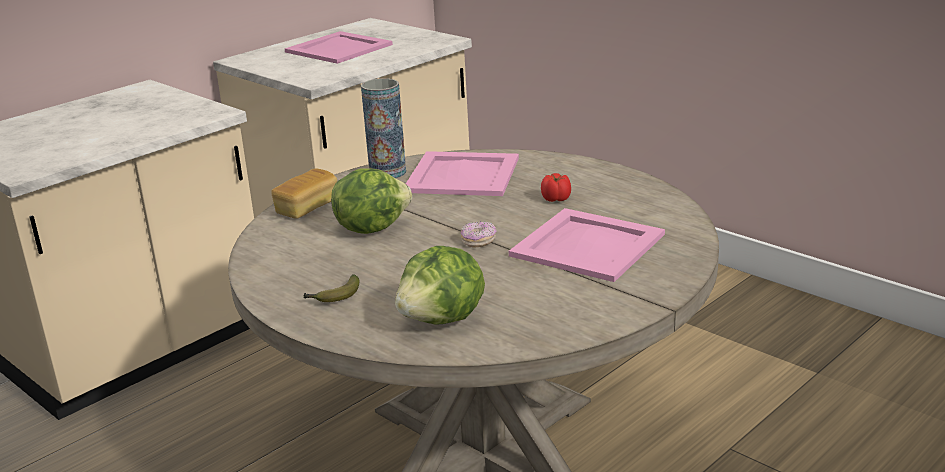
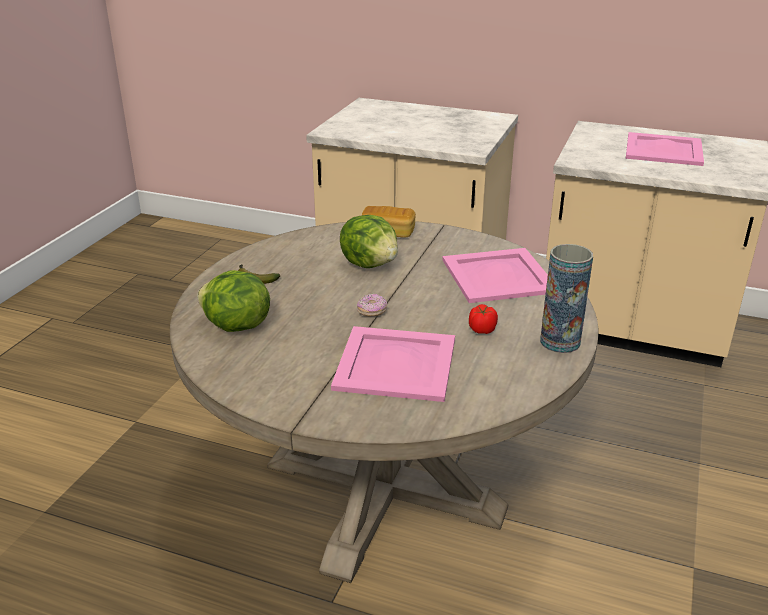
camera: 65 degrees right, 5 degrees up
(387, 172) = (475, 245): vase -> vase (560, 342)

